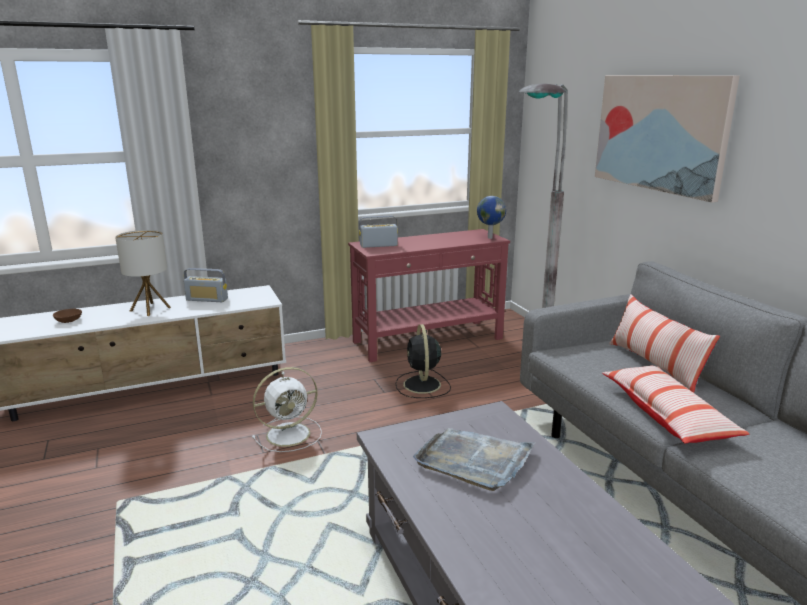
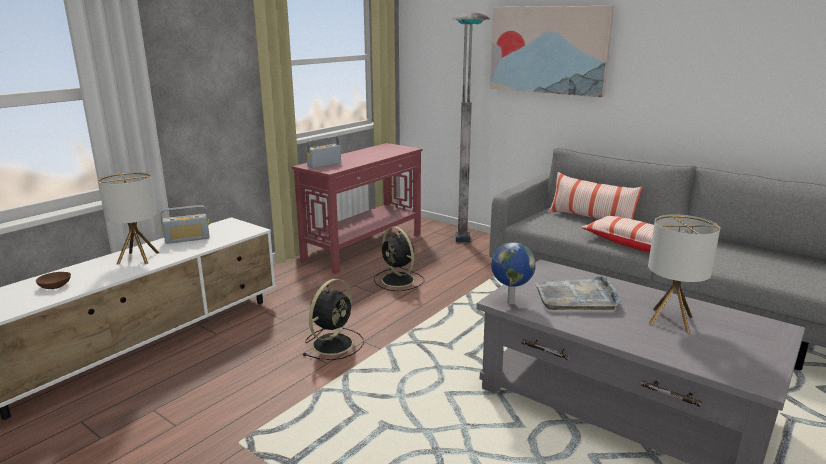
camera: 30 degrees left, 0 degrees up
(290, 434) = (334, 343): white fan -> black fan
(489, 237) = (403, 148): globe -> globe (509, 302)
(549, 531) = (670, 320): none -> table lamp

